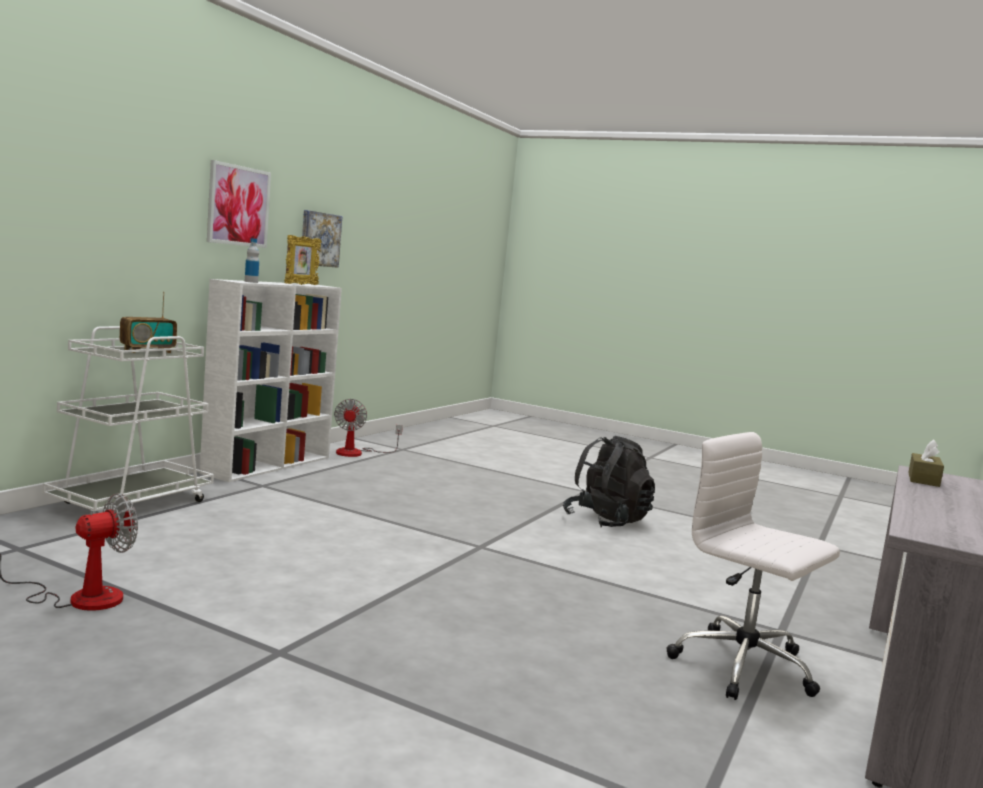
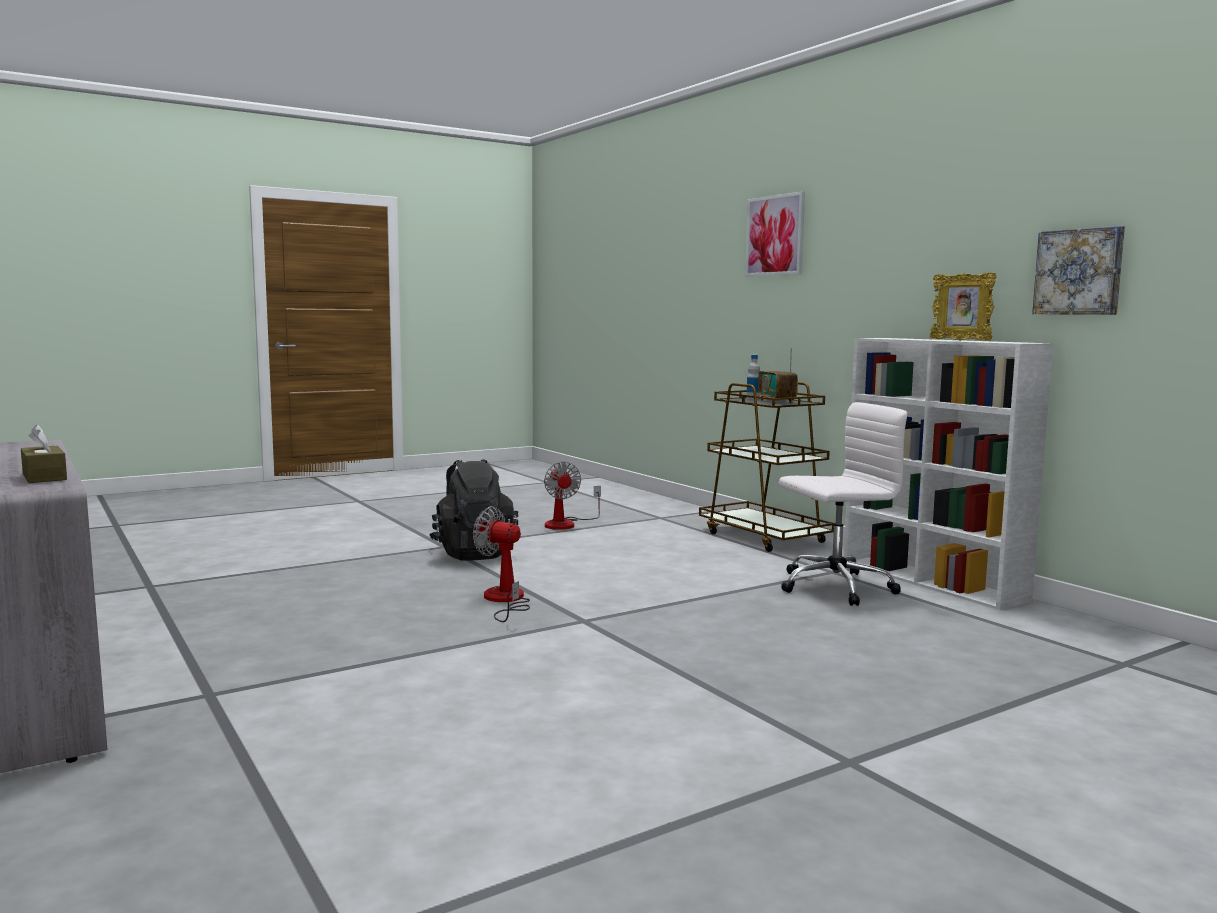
camera: 120 degrees right, 0 degrees up
(132, 503) = (764, 537): white cart -> brown cart
(238, 206) = (933, 249): picture -> picture (775, 235)
(251, 282) = (894, 338): bottle -> bottle (753, 398)
(357, 453) = (1055, 629): fan -> fan (505, 601)
(606, 521) = (643, 720): black backpack -> black backpack (473, 554)
(745, 667) = (204, 649): white office chair -> white office chair (833, 587)

